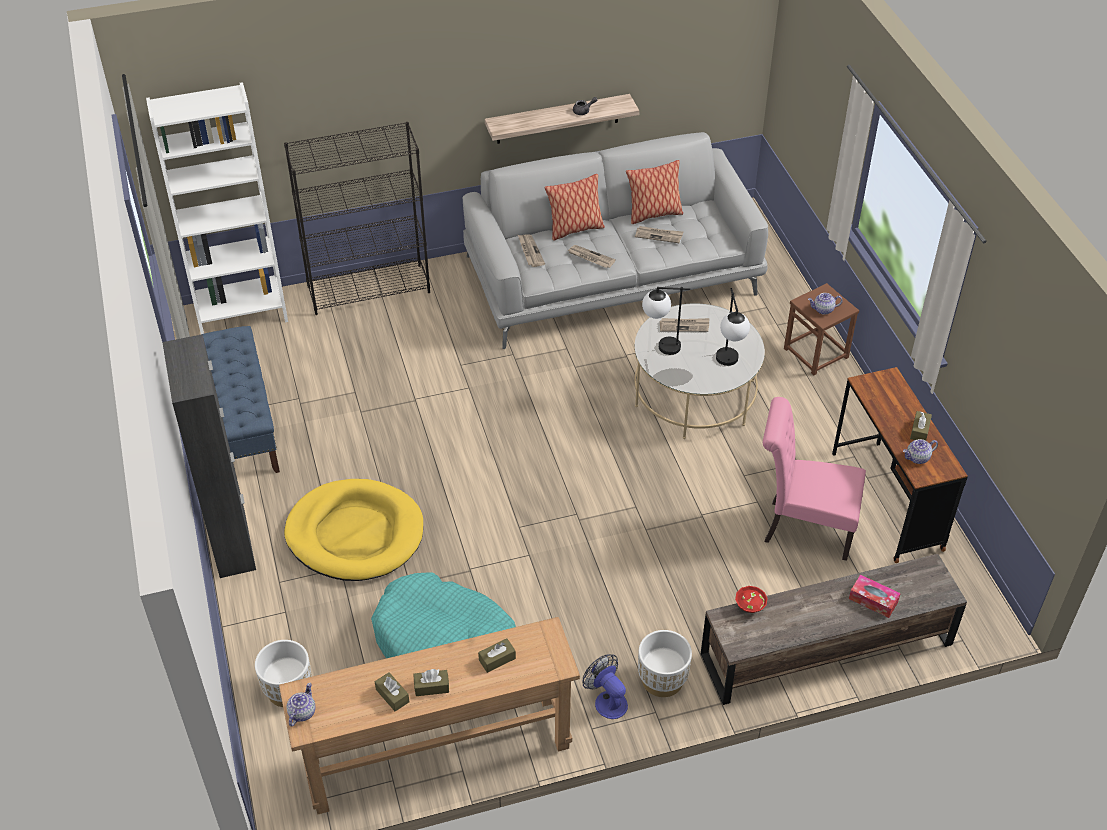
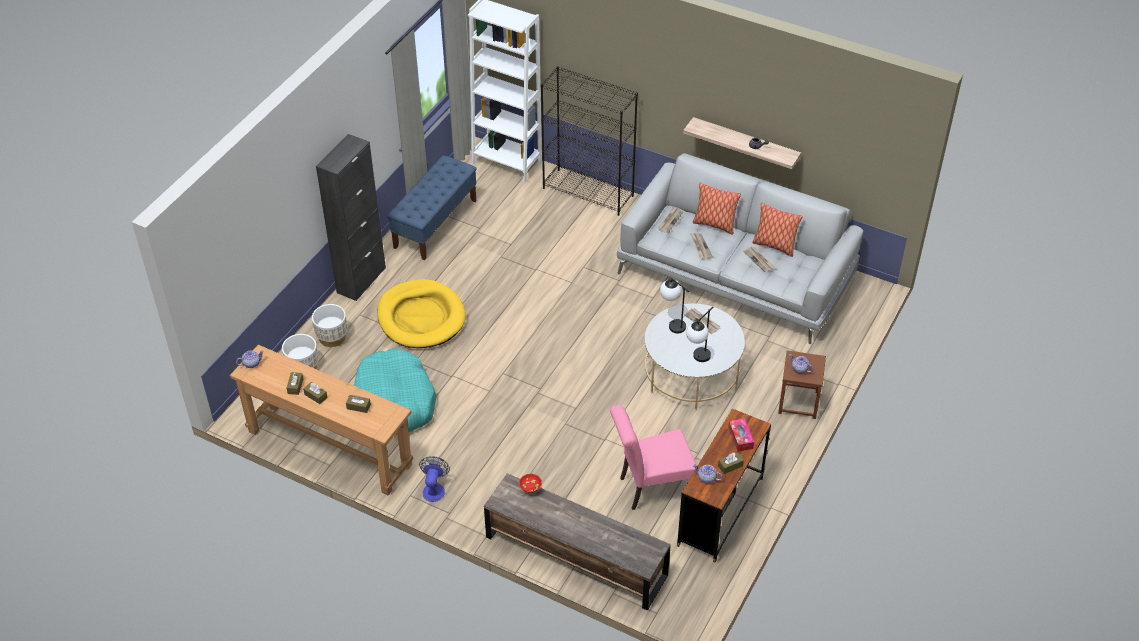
camera: 45 degrees right, 0 degrees up
(662, 680) = (473, 501): white planter -> white planter (332, 337)
(802, 528) = (651, 488): pink chair -> pink chair turned 75 degrees counterclockwise
(873, 600) = (599, 537): tissue box -> tissue box (740, 438)

